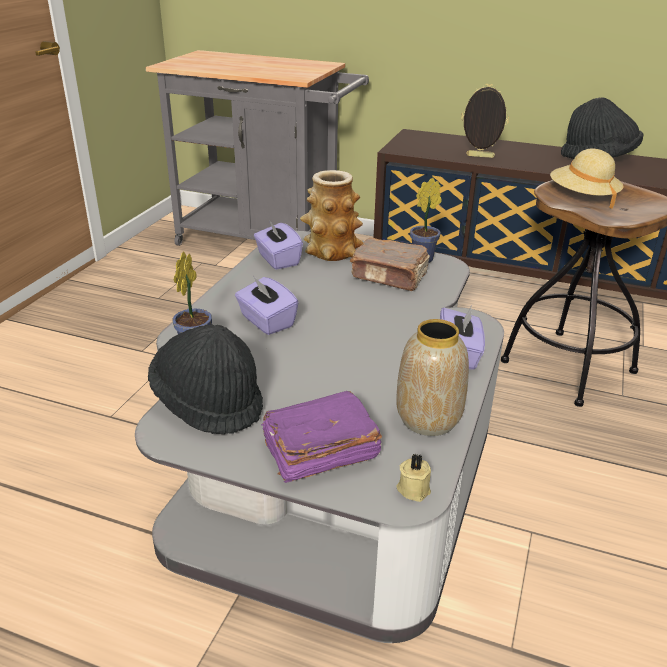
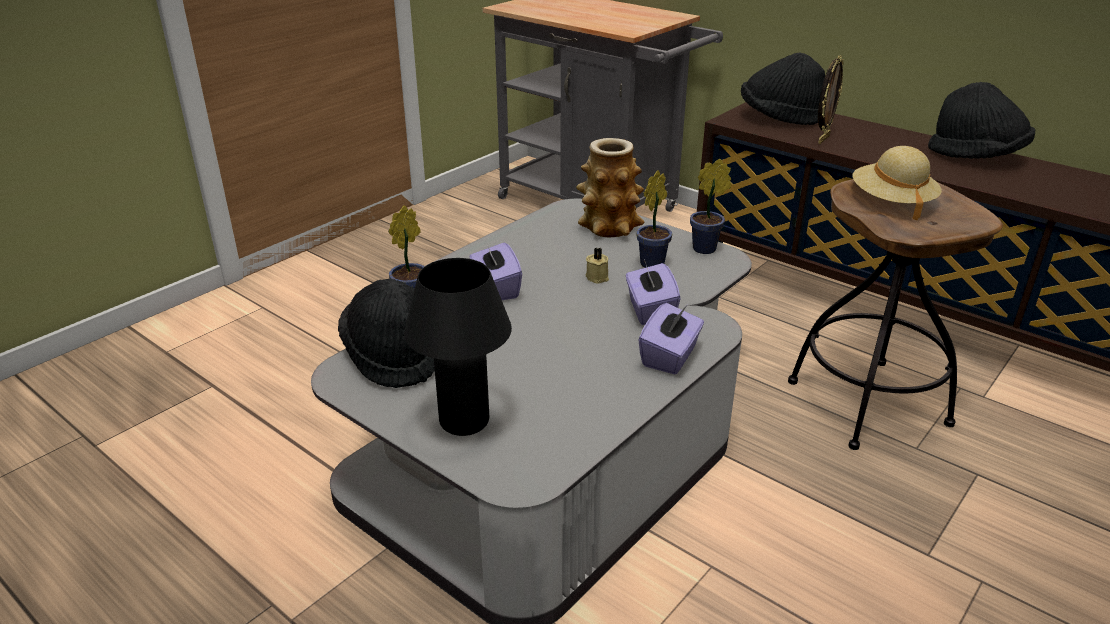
camera: 20 degrees right, 0 degrees up
(278, 260) = (547, 227): purple tissue box -> purple tissue box (650, 311)
(319, 452) = (464, 421): purple book -> black table lamp
(390, 276) = (654, 262): brown book -> potted plant
(413, 488) = (531, 475): beige candle -> beige candle (598, 277)
(428, 420) = (591, 414): vase -> none
(433, 144) = (779, 118): none -> black hat
(479, 156) = (822, 139): picture frame -> picture frame turned 90 degrees clockwise

